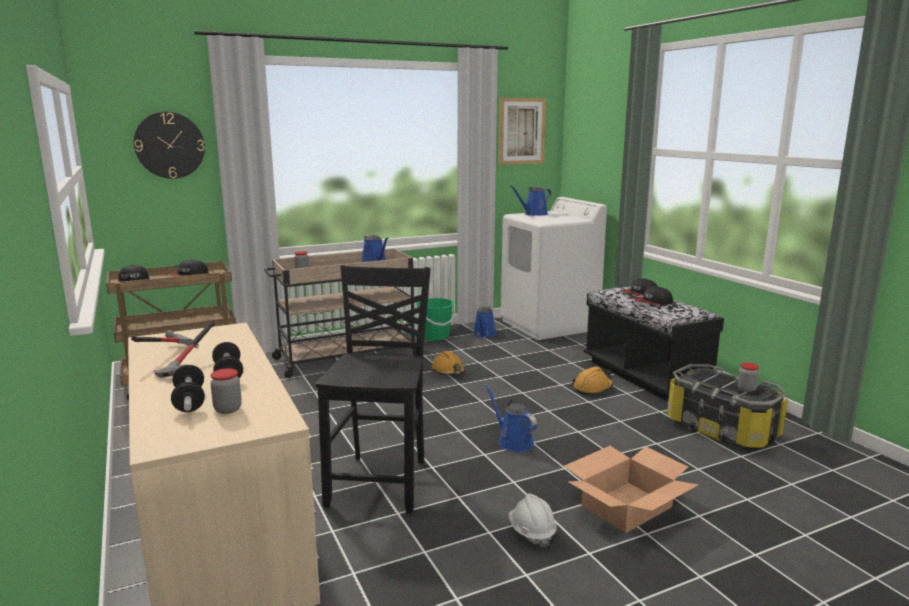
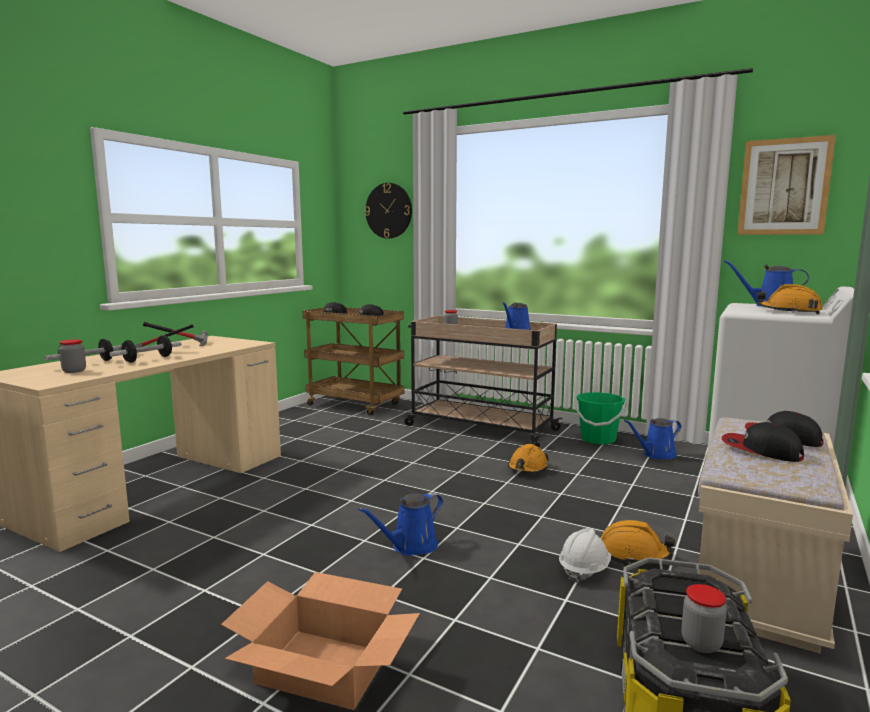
camera: 55 degrees right, 5 degrees down
(381, 482) = (263, 513): black chair -> none
(513, 441) = (411, 546): blue watering can -> blue watering can turned 150 degrees counterclockwise
(531, 532) = (217, 615): white hard hat -> white hard hat (584, 570)
(562, 218) = (789, 312): none -> orange hard hat
(645, 375) = (759, 581): black bench -> beige bench

